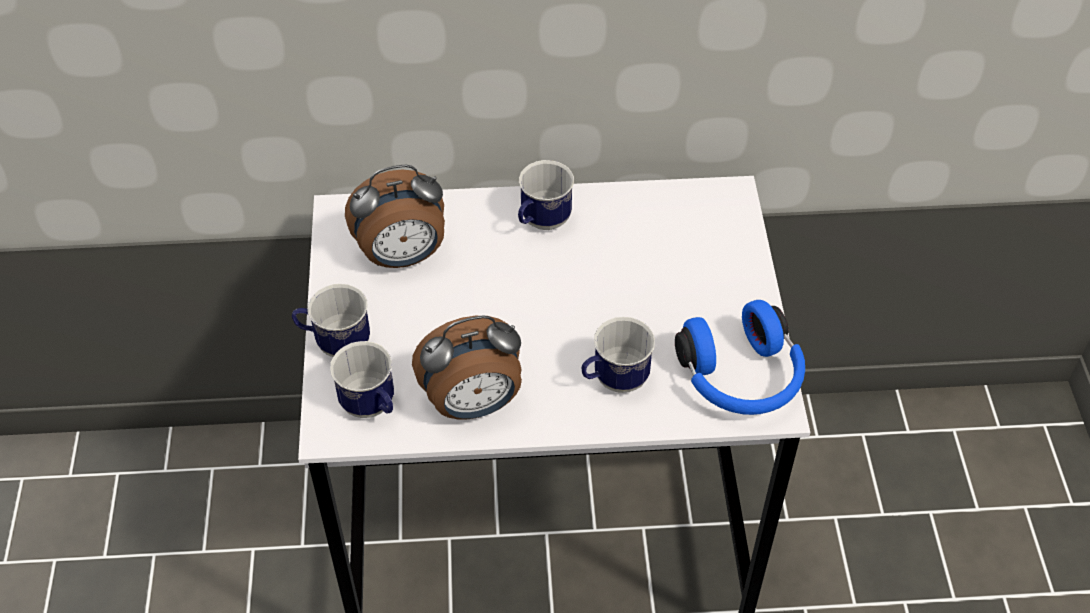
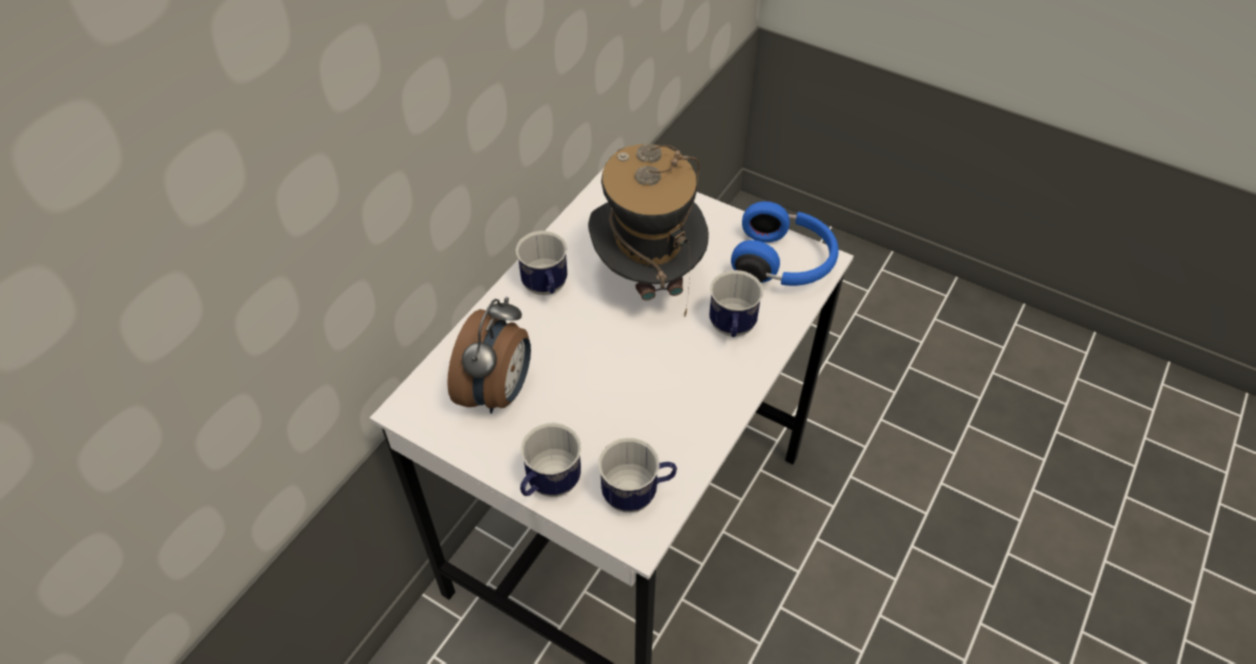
camera: 55 degrees left, 0 degrees up
(473, 404) = (687, 425): alarm clock -> none
(619, 285) = (647, 279): none -> hat

